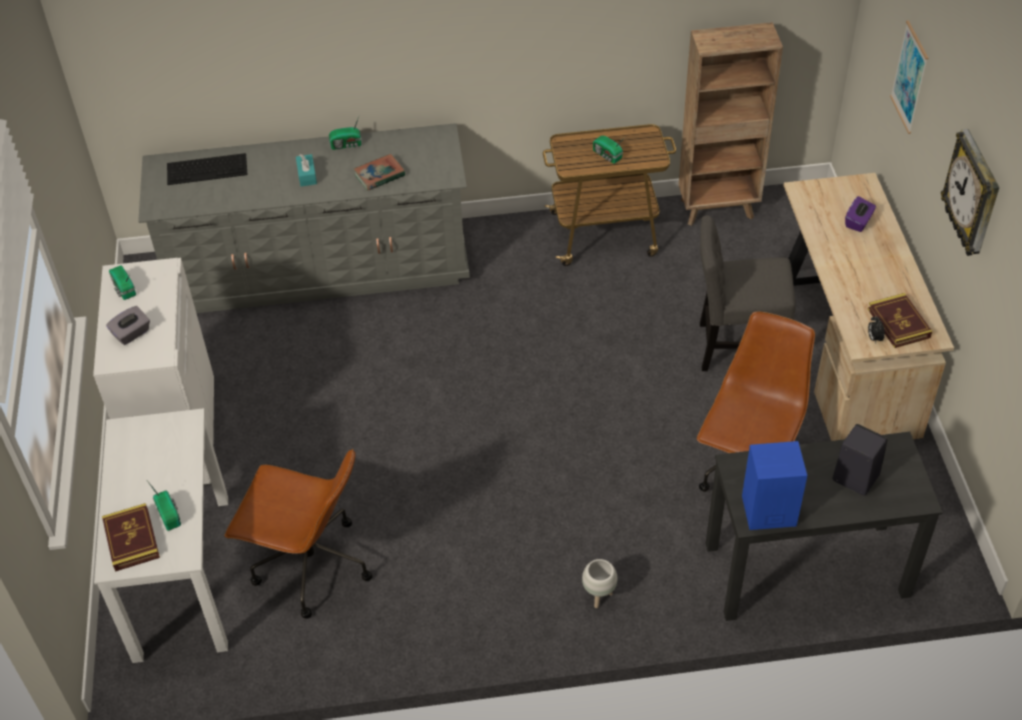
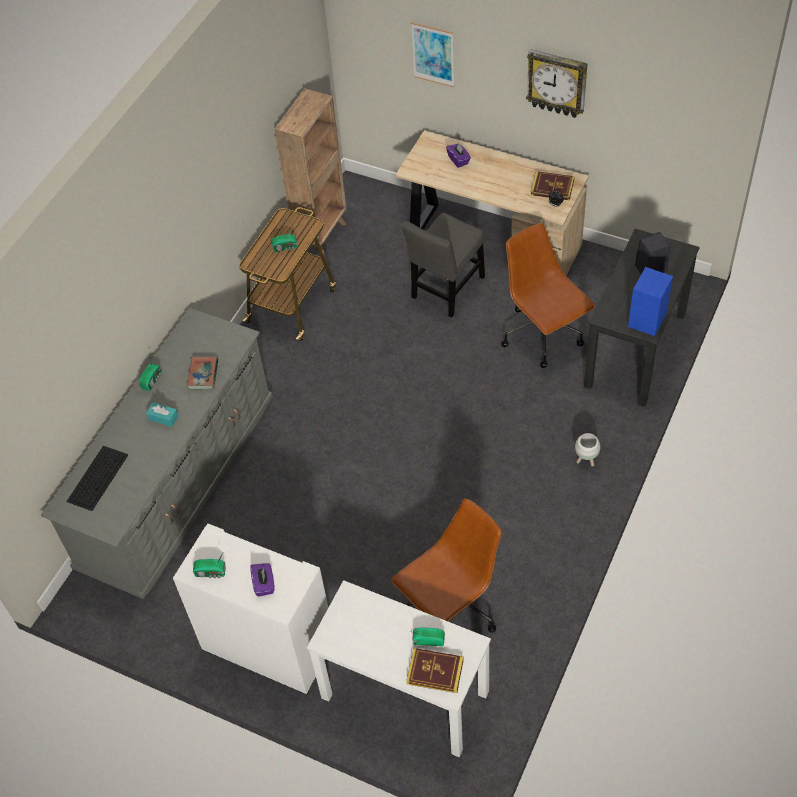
camera: 55 degrees left, 5 degrees up
(132, 334) = (264, 584): grey tissue box -> purple tissue box

